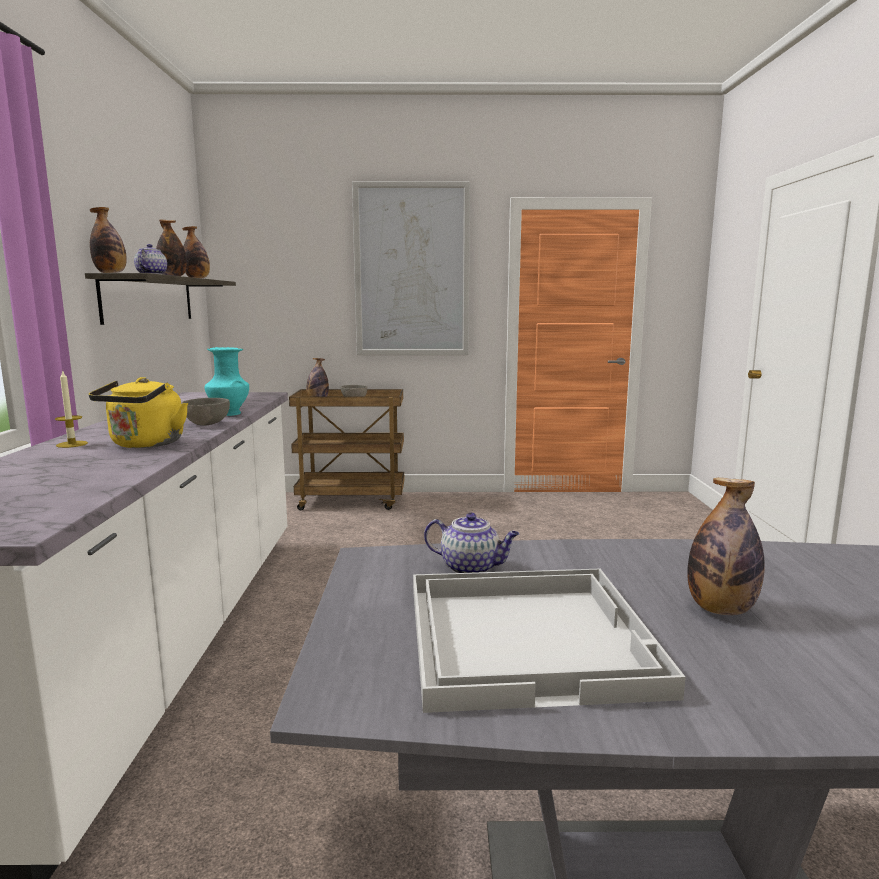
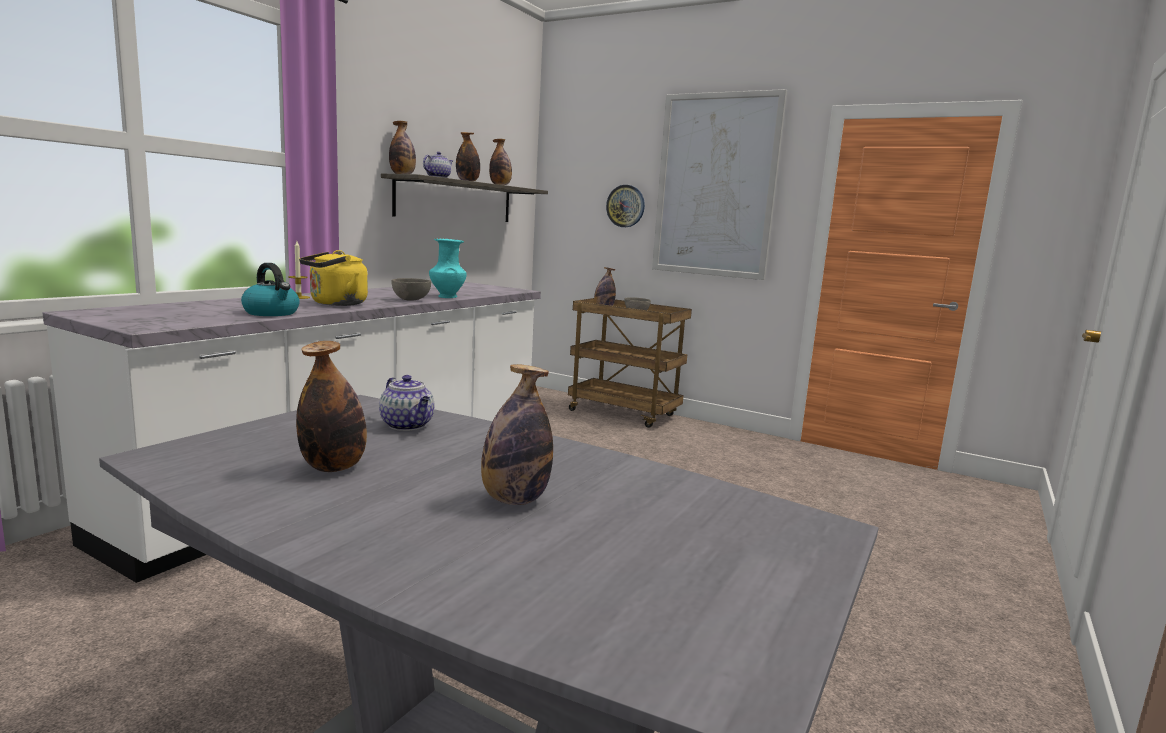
camera: 30 degrees right, 0 degrees up
(116, 472) = (272, 313): none -> kettle
(318, 293) = (625, 206): none -> wall clock
(529, 636) = (333, 467): white tray -> bottle

